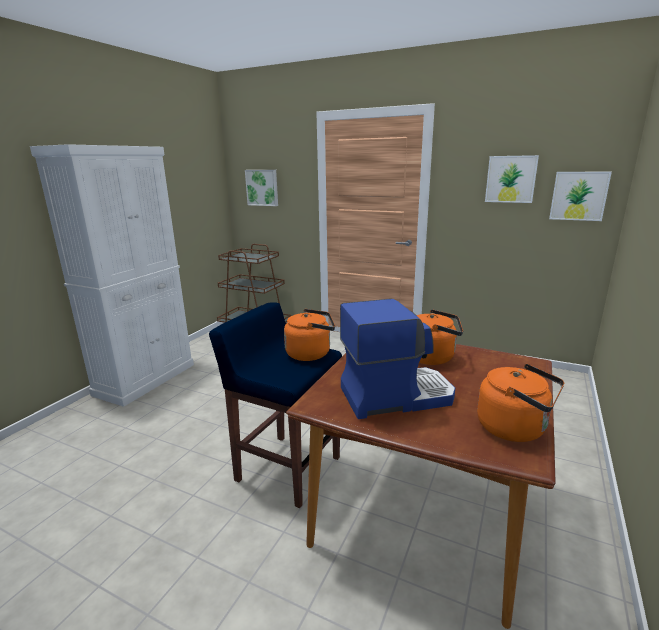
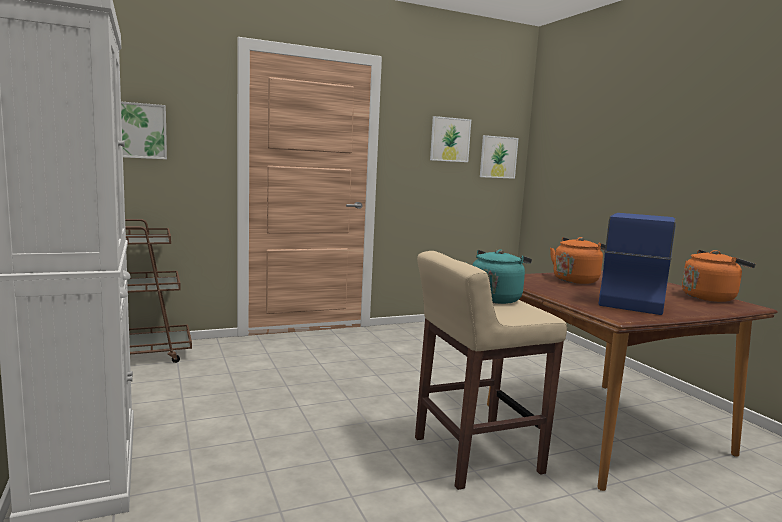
camera: 50 degrees left, 10 degrees down
(287, 468) = (474, 455): blue stool -> beige stool
(311, 353) = (496, 298): orange kettle -> turquoise kettle

